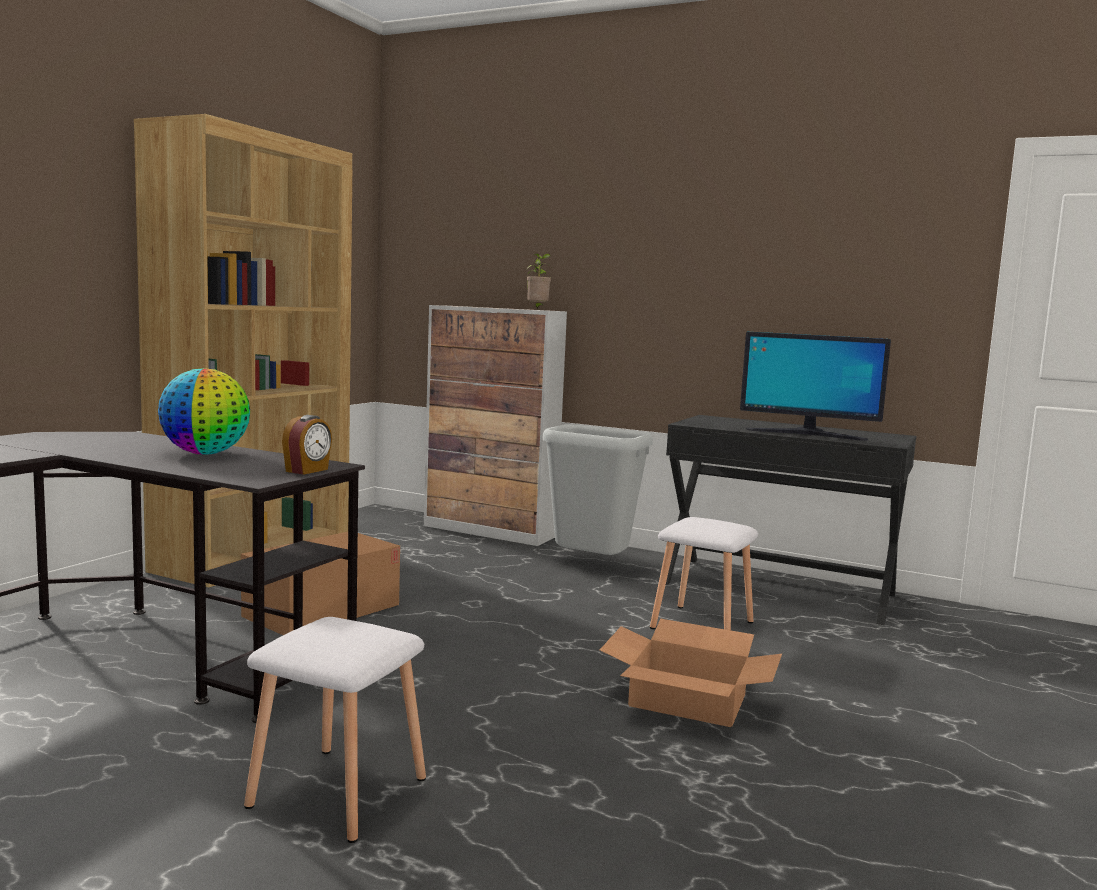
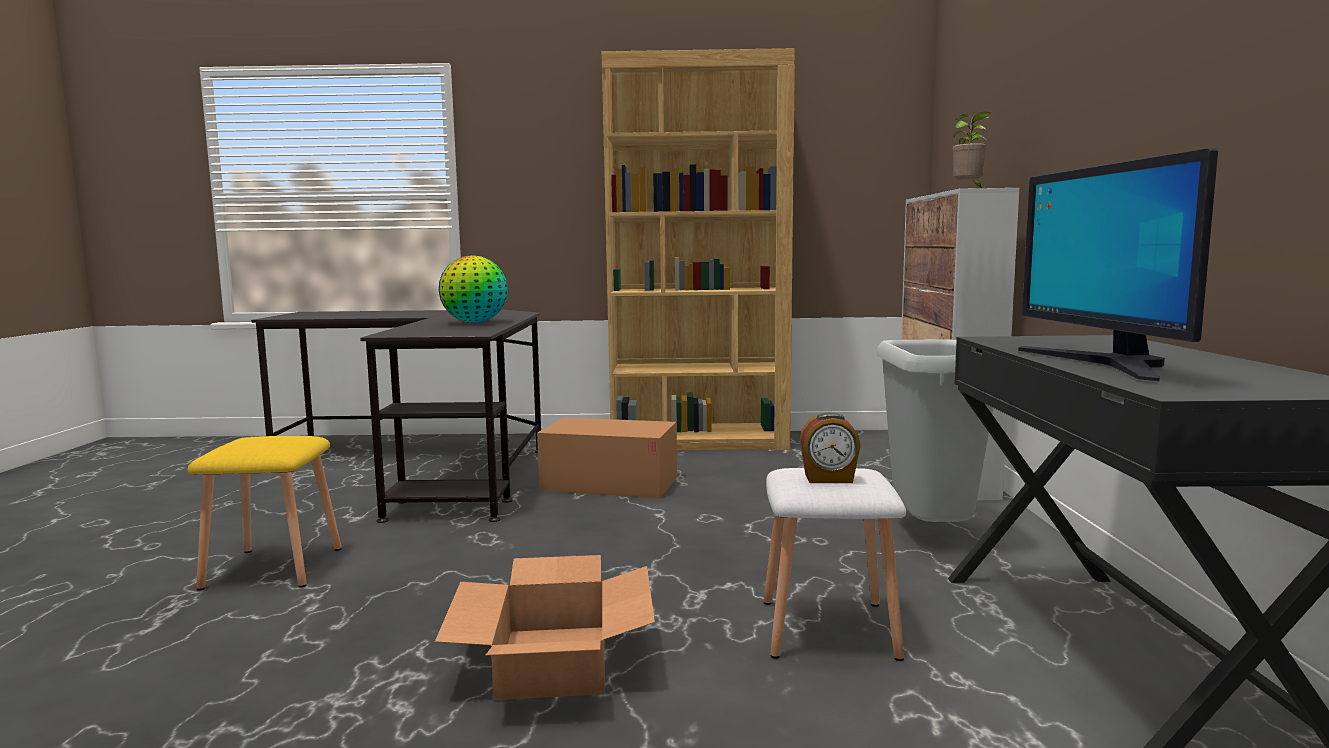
camera: 65 degrees right, 0 degrees up
(307, 470) = (442, 334): alarm clock -> alarm clock (828, 479)
(337, 794) = (271, 568): white stool -> yellow stool

